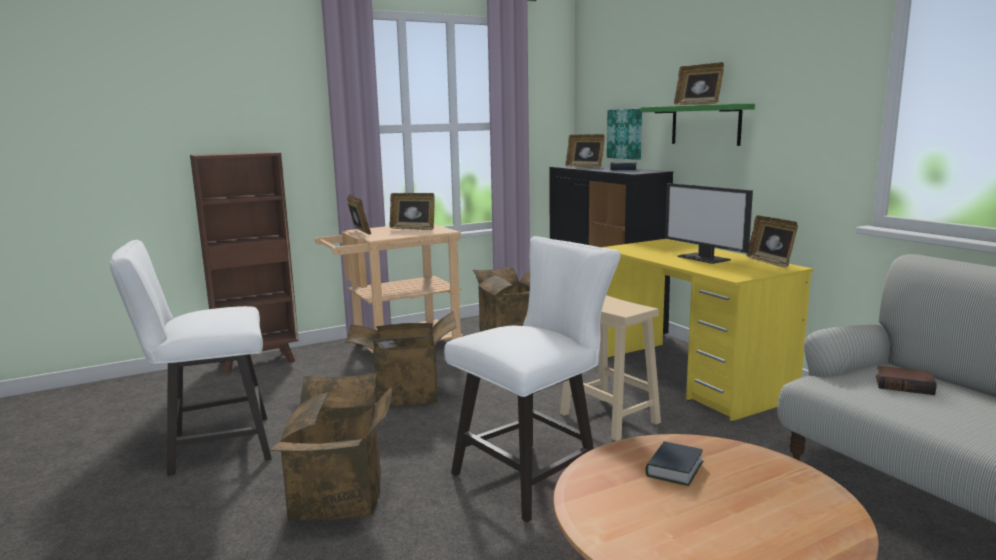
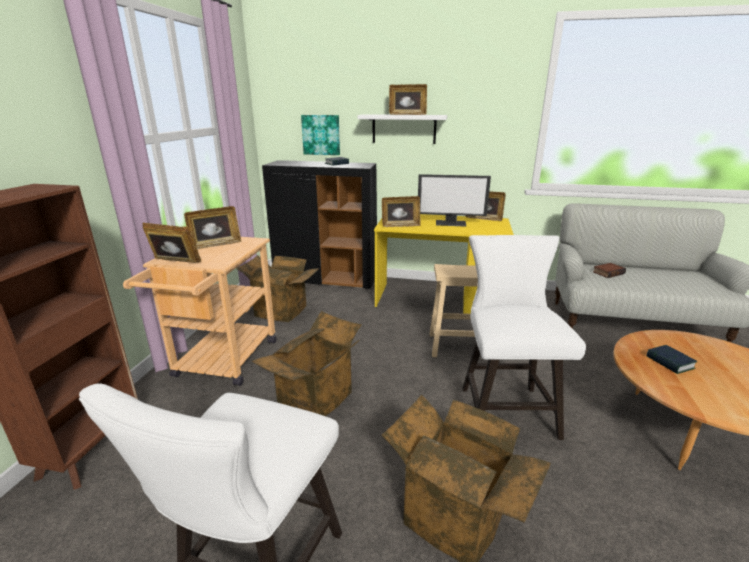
camera: 50 degrees left, 10 degrees up
(585, 167) = (296, 163): picture frame -> picture frame (400, 225)
(705, 125) = (404, 129): green shelf -> white shelf

